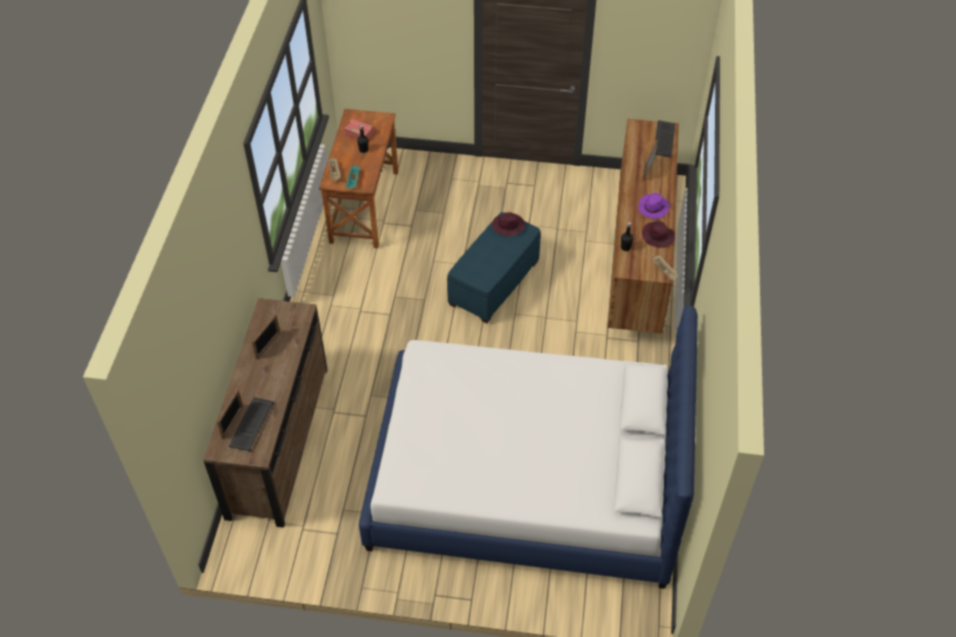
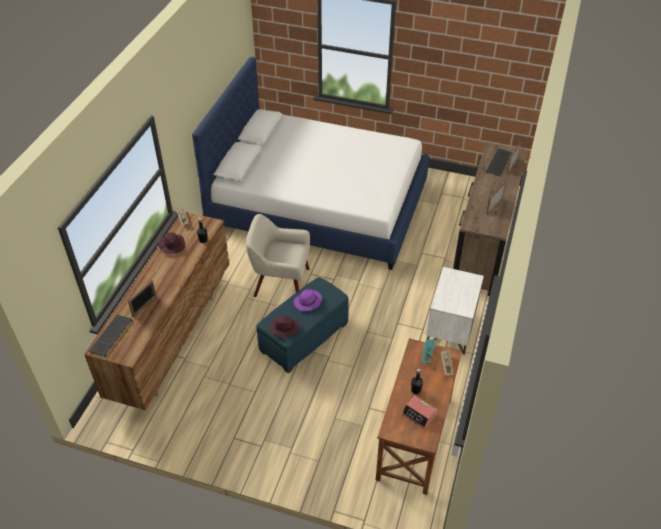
camera: 170 degrees left, 5 degrees down
(327, 315) = (450, 330): none -> white nightstand
(541, 346) = (280, 282): none -> beige armchair
(653, 208) = (162, 270): purple hat -> purple hat (307, 302)

